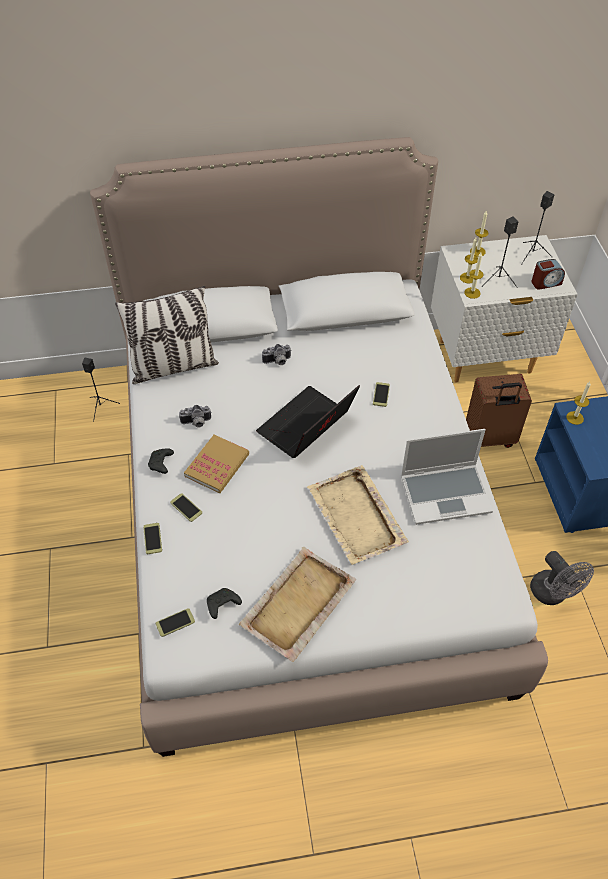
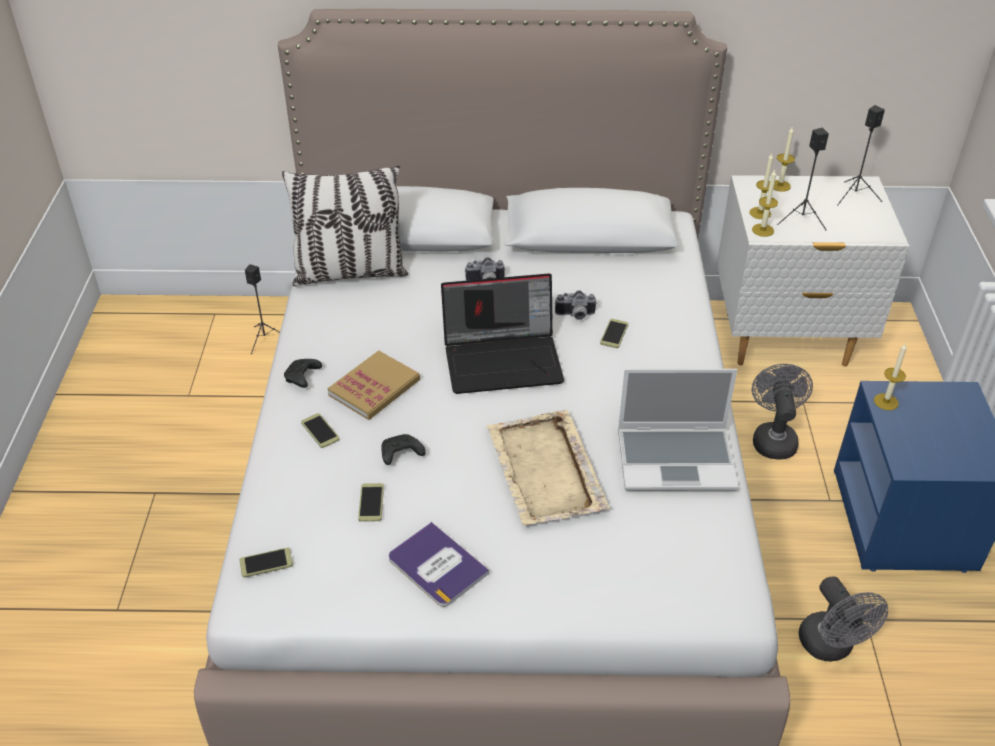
camera: 10 degrees right, 10 degrees down
(152, 538) = (266, 461): phone -> phone (371, 503)
(196, 423) = (361, 337): camera -> camera (575, 316)
(222, 605) = (334, 551): black game controller -> black game controller (400, 454)
(297, 605) = (437, 566): beige tray -> book
(306, 427) = (504, 359): laptop -> laptop turned 150 degrees counterclockwise
(489, 439) = (773, 438): brown suitcase -> grey fan
(546, 282) = (867, 229): alarm clock -> none

